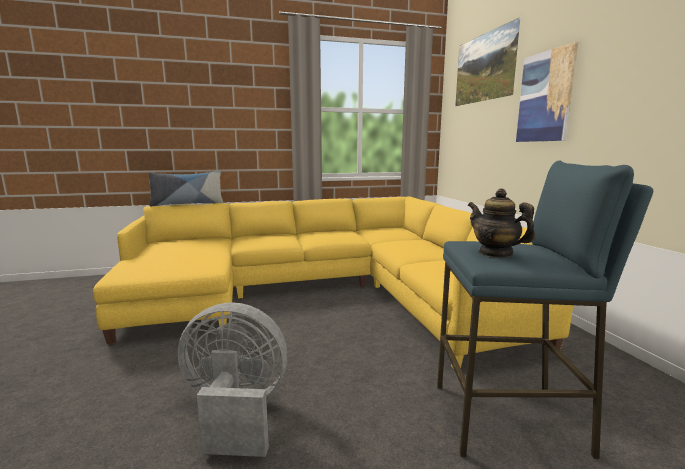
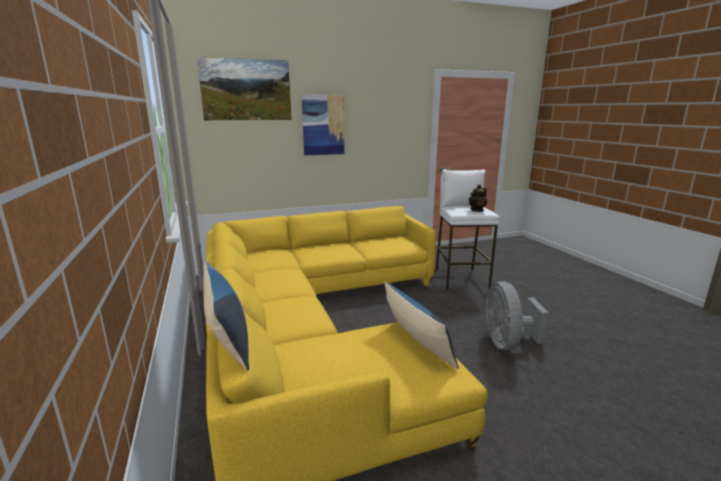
camera: 95 degrees left, 5 degrees up
(178, 268) = (417, 344): none -> pillow
(509, 419) = (461, 279): blue stool -> white stool

